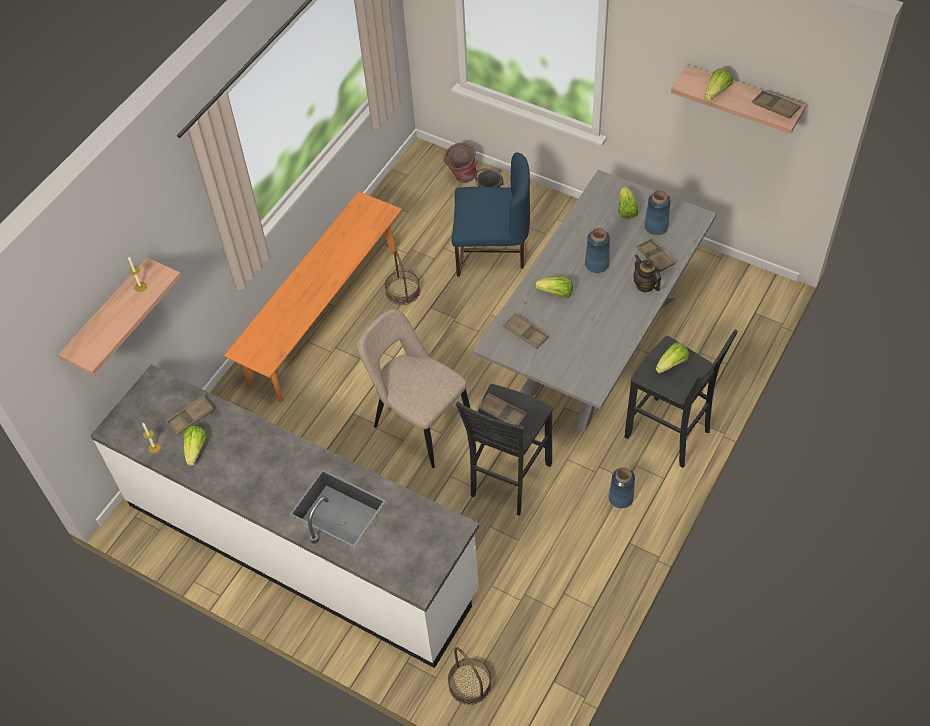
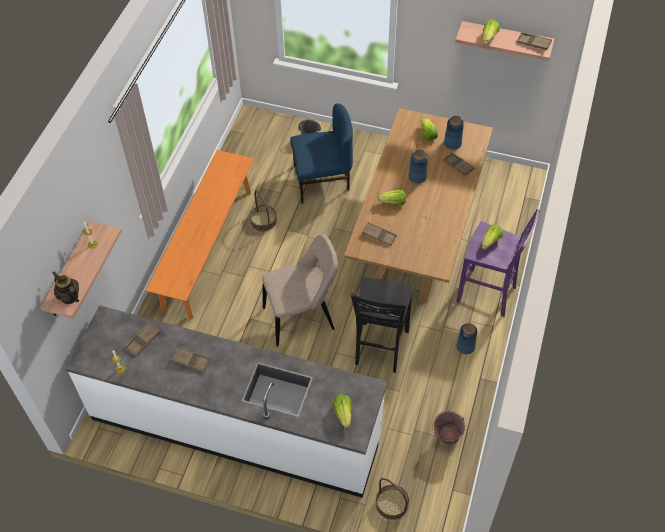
camera: 15 degrees left, 0 degrees up
(196, 449) = (154, 364): lettuce -> lettuce (343, 413)
(419, 424) = (302, 318): beige chair -> beige chair turned 135 degrees clockwise
(461, 178) = (284, 130): bucket -> bucket (445, 439)
(502, 413) = (377, 297): brown tray -> brown tray (191, 360)
(595, 347) = (418, 240): grey dining table -> brown dining table
(645, 285) = (456, 187): teapot -> teapot (69, 297)
(669, 434) = (488, 294): black stool -> purple stool

